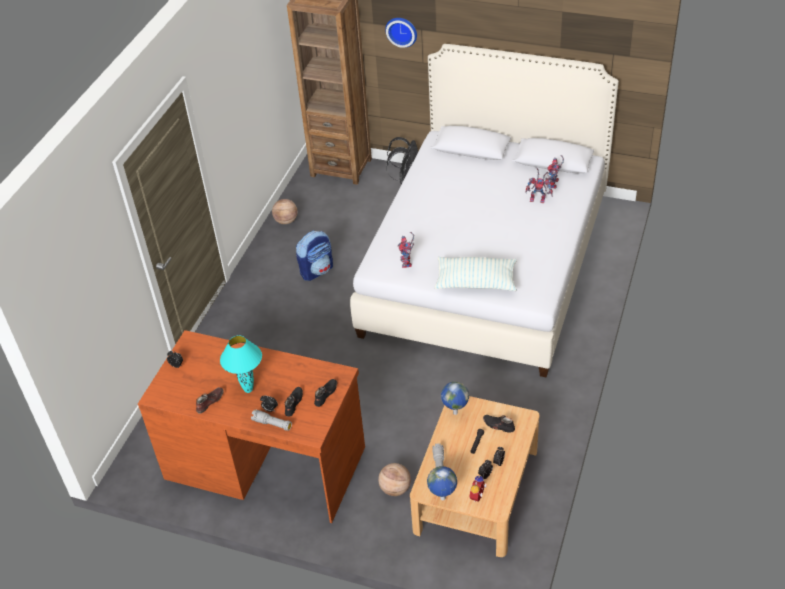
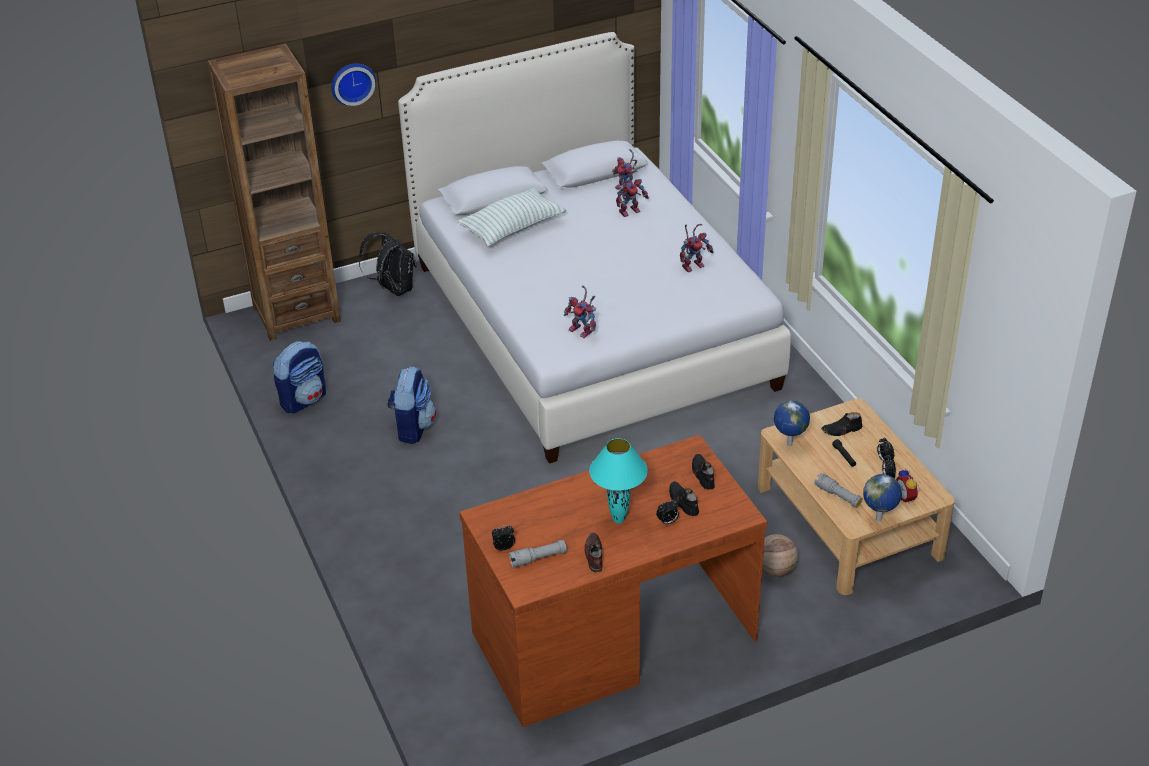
camera: 45 degrees left, 5 degrees down
(272, 424) = (690, 532): grey flashlight -> grey flashlight (538, 558)
(286, 221) = (304, 399): basketball -> backpack
(476, 282) = (674, 312): pillow -> pillow (512, 228)
(529, 257) = (693, 265): none -> toy robot

